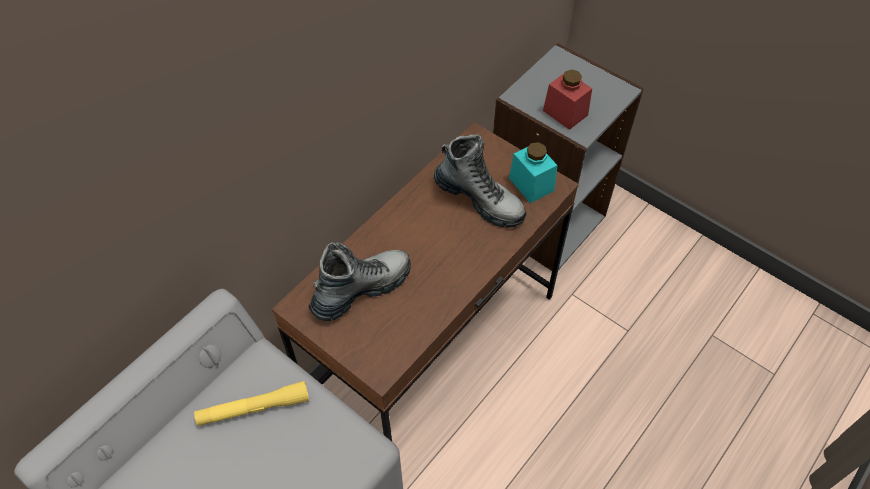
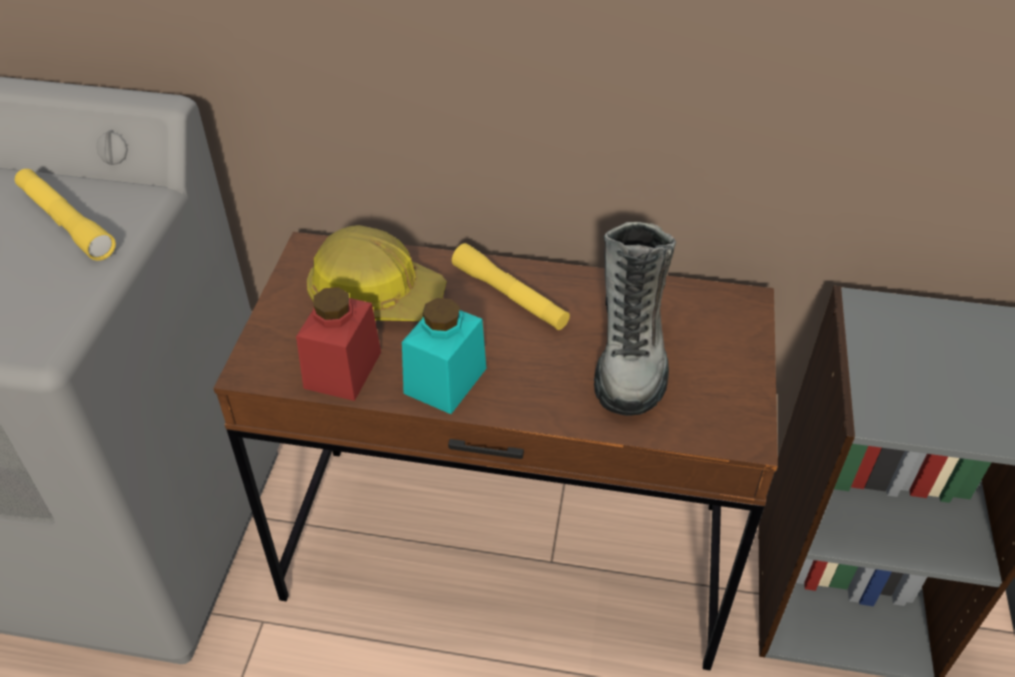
camera: 60 degrees right, 10 degrees down
(361, 289) = (375, 296): boot -> hard hat
(405, 228) = (510, 296): none -> yellow flashlight
(531, 184) = (716, 402): turquoise jar -> turquoise jar (445, 381)
(565, 113) = (900, 378): red jar -> red jar (343, 370)

